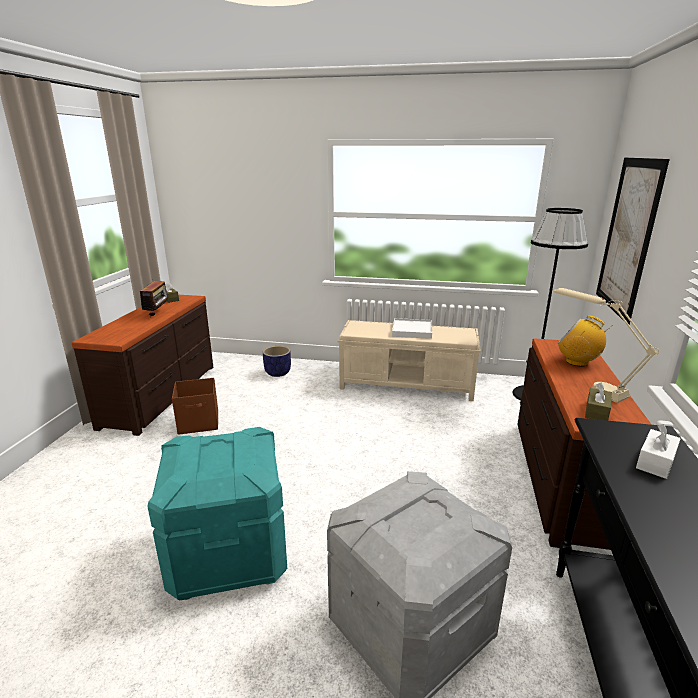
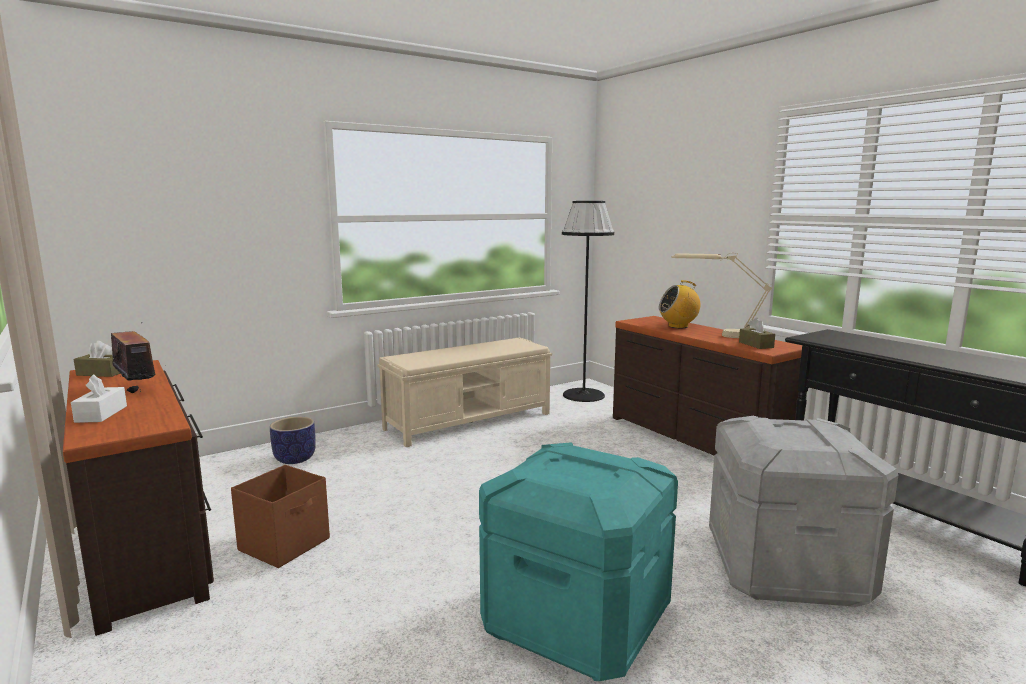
camera: 45 degrees left, 10 degrees down
(412, 330) = (469, 350): white tray -> none
(627, 237) = (651, 220): picture -> none
(655, 462) = (865, 342): white tissue box -> white tissue box (101, 414)

